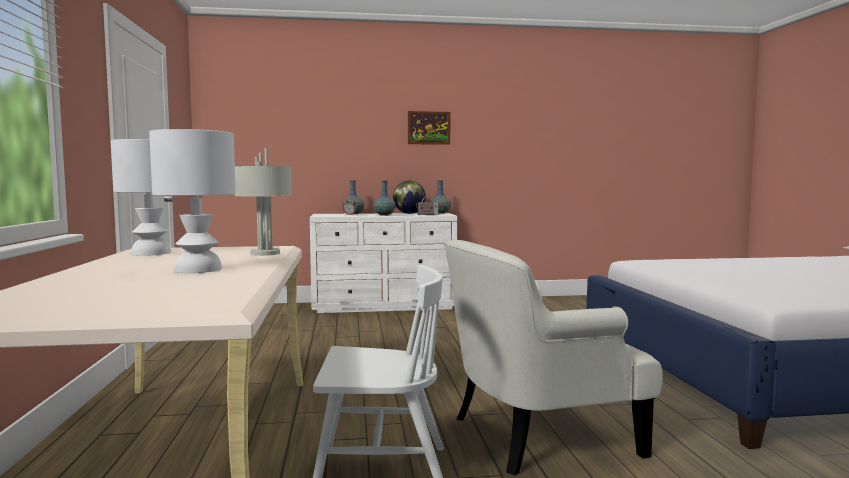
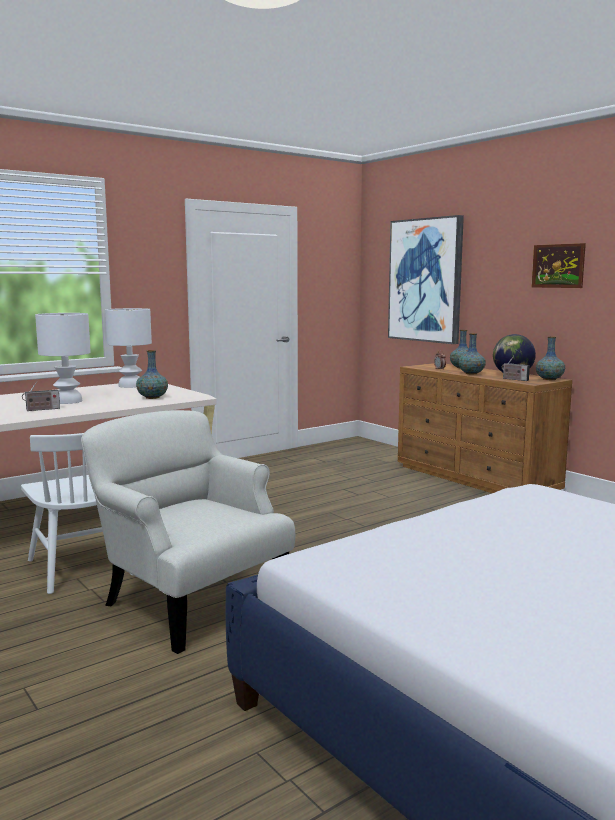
camera: 60 degrees right, 5 degrees up
(234, 277) = (41, 409): none -> radio
(265, 253) = (152, 397): grey table lamp -> vase
(290, 138) = (425, 280): none -> picture
(385, 306) = (476, 478): white dresser -> brown dresser

